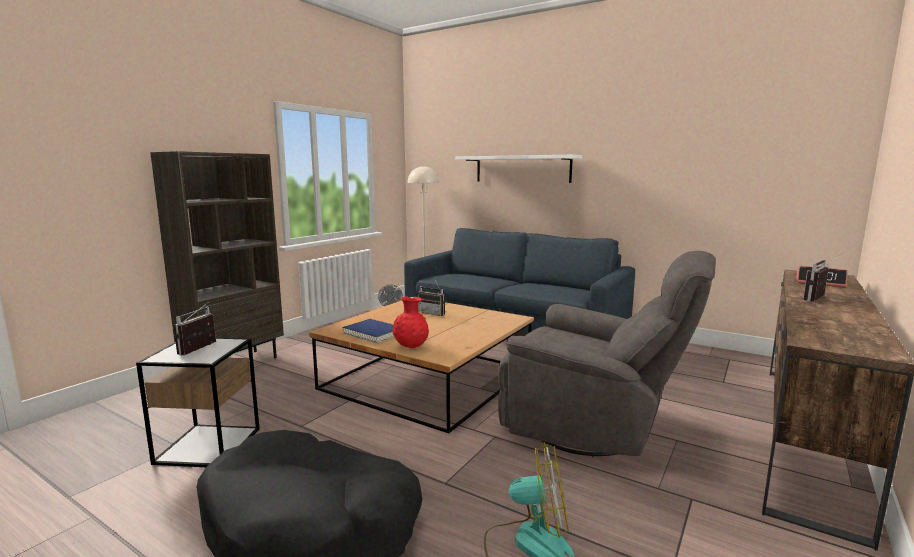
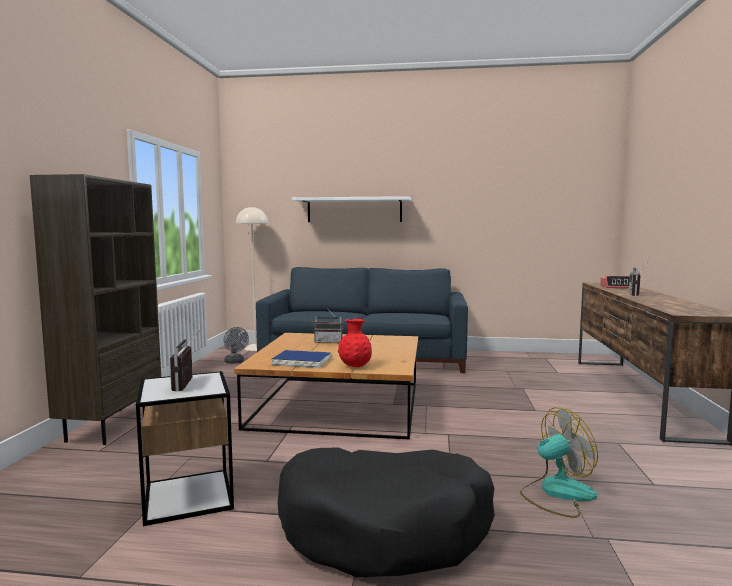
camera: 25 degrees left, 5 degrees down
(594, 428) = (511, 415): grey armchair -> none

